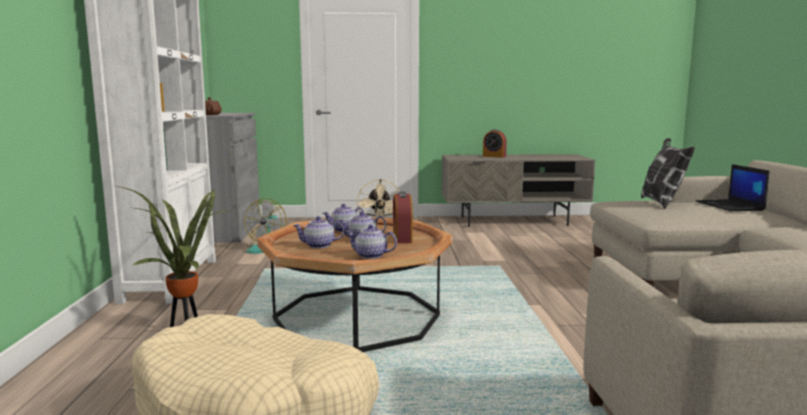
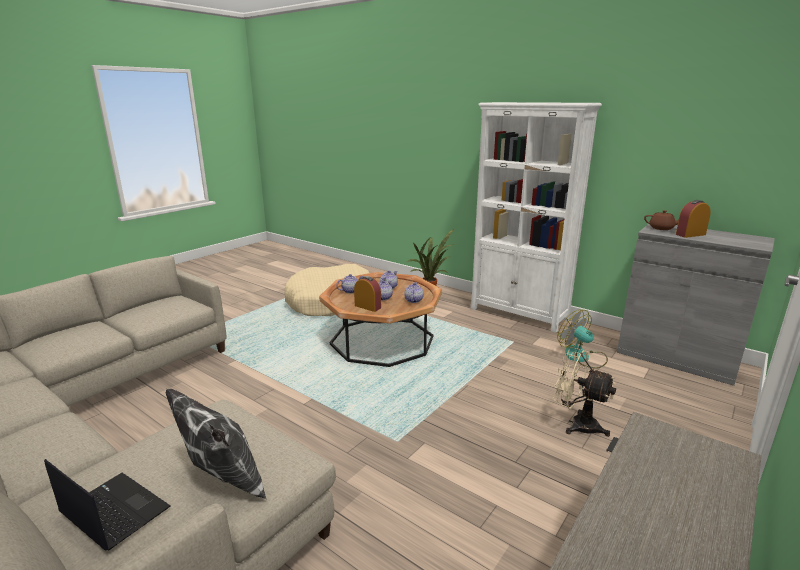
camera: 130 degrees right, 10 degrees up
(494, 156) = (683, 502): alarm clock -> alarm clock (690, 234)

